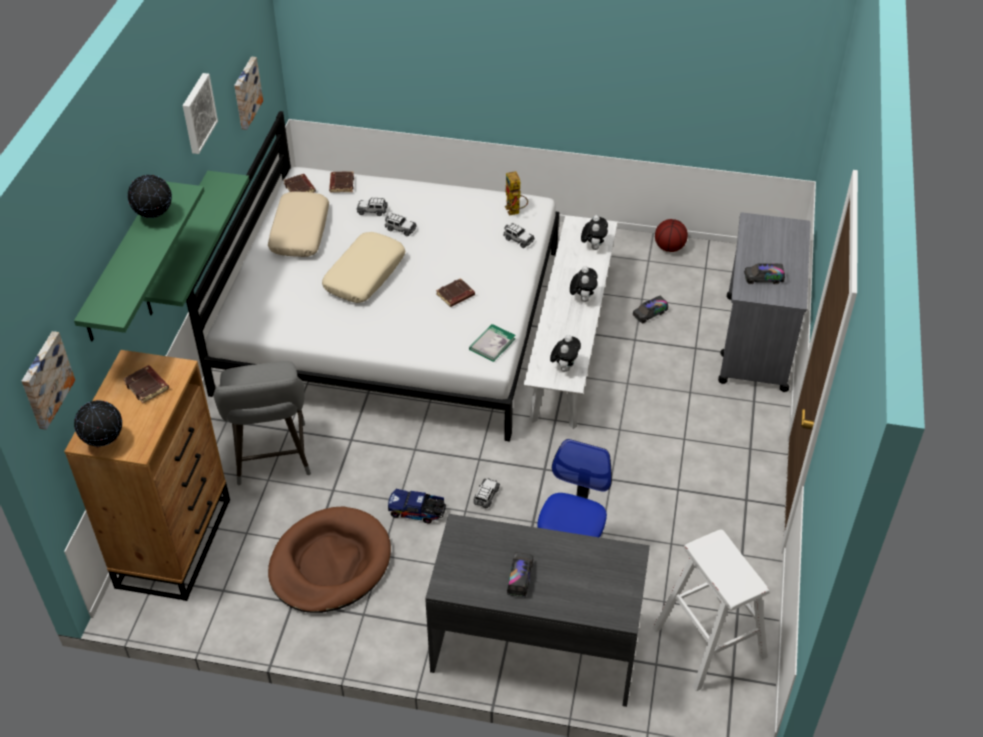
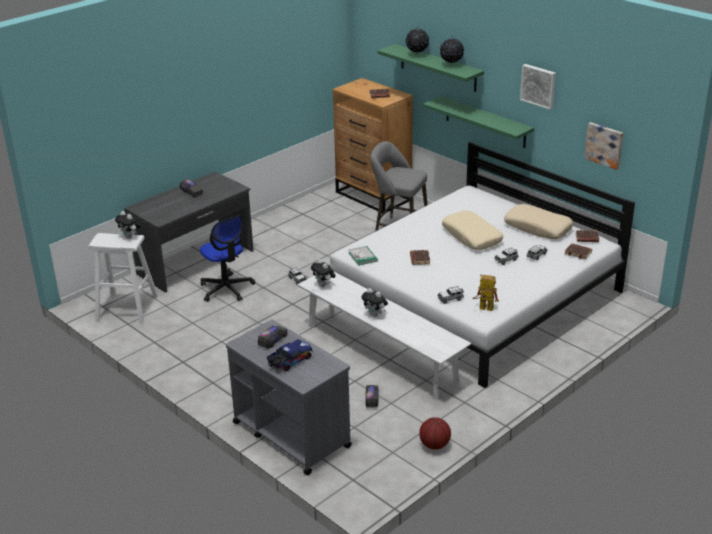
camera: 125 degrees right, 15 degrees down
(45, 379) = (370, 41): picture -> none
(104, 442) = (356, 84): globe -> globe (417, 55)
(330, 563) = (312, 227): brown dog bed -> none
(417, 512) = (313, 258): toy truck -> toy truck (289, 362)
(593, 246) = (422, 340): plush toy -> plush toy (130, 237)

